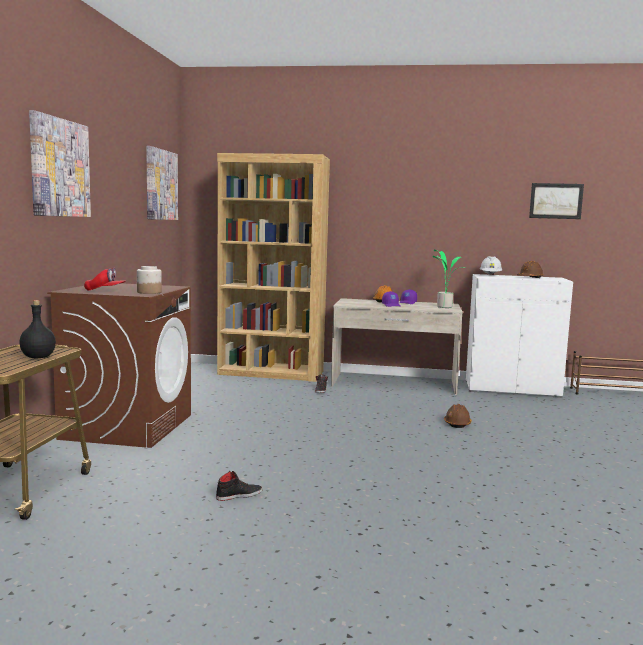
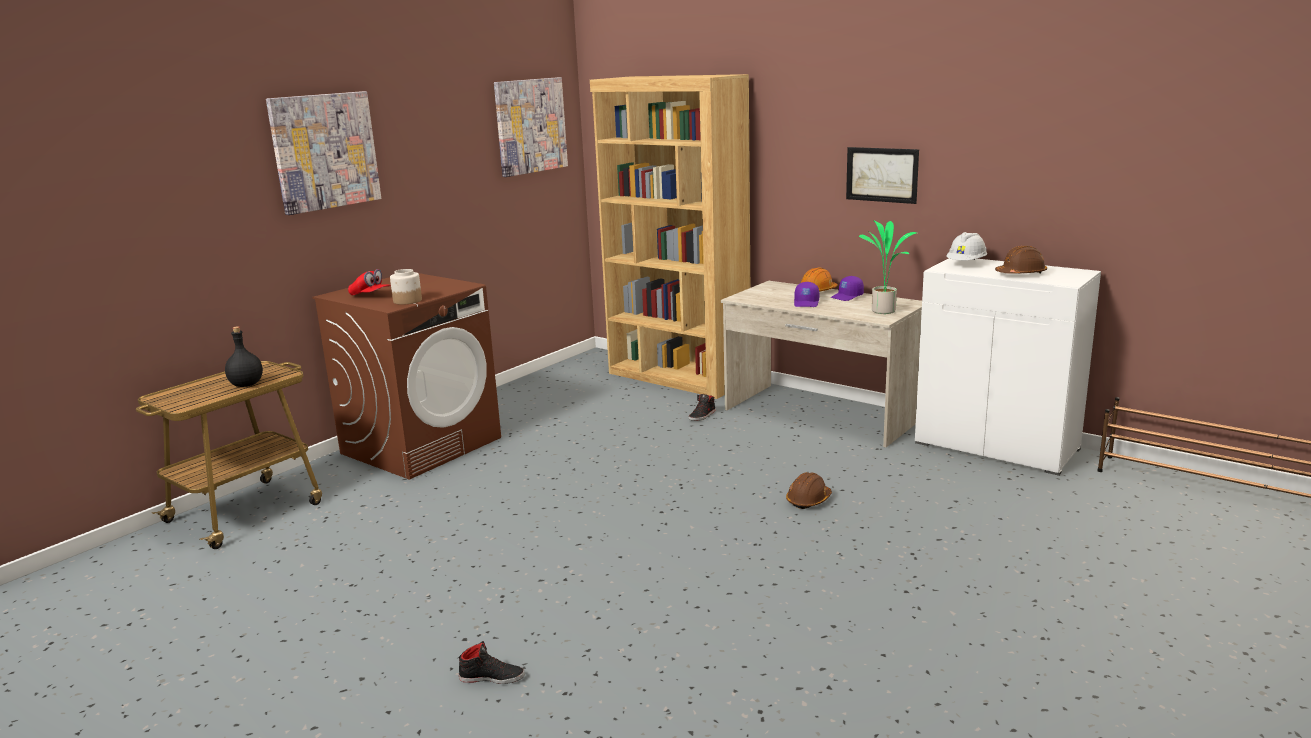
camera: 30 degrees right, 10 degrees up
(239, 495) = (414, 561): black shoe -> black shoe (492, 677)
(556, 201) = (1095, 136): picture -> picture (882, 174)

